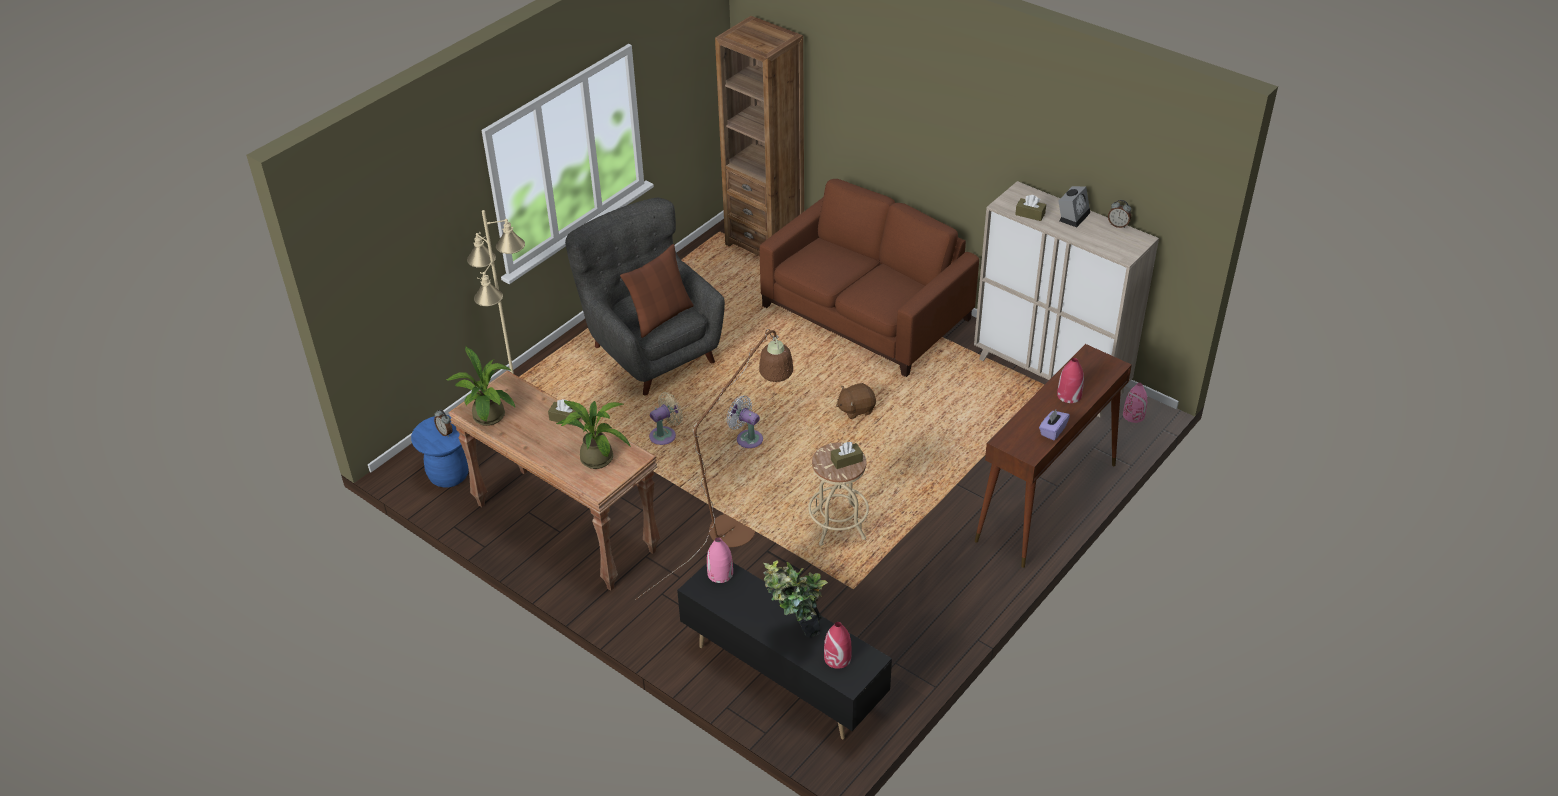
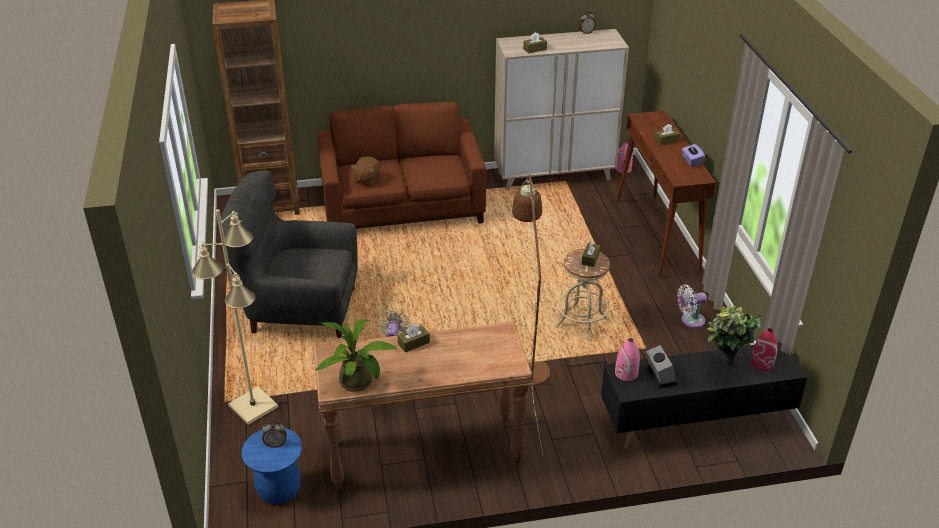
camera: 50 degrees left, 5 degrees down
(595, 456) = (477, 349): potted plant -> none
(661, 317) = (318, 266): brown pillow -> none
(747, 438) = (449, 316): white fan -> white fan (690, 320)
(856, 409) = (484, 257): brown plush toy -> brown plush toy (366, 179)
(1069, 395) = (666, 140): red vase -> brown tissue box
(1073, 215) = (557, 39): alarm clock -> alarm clock (659, 376)

